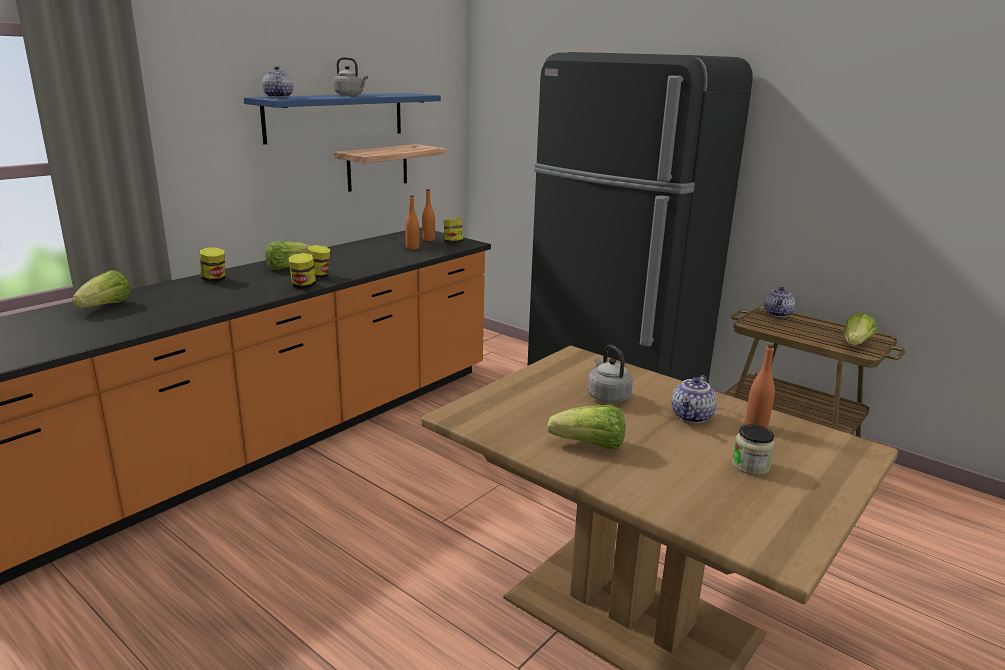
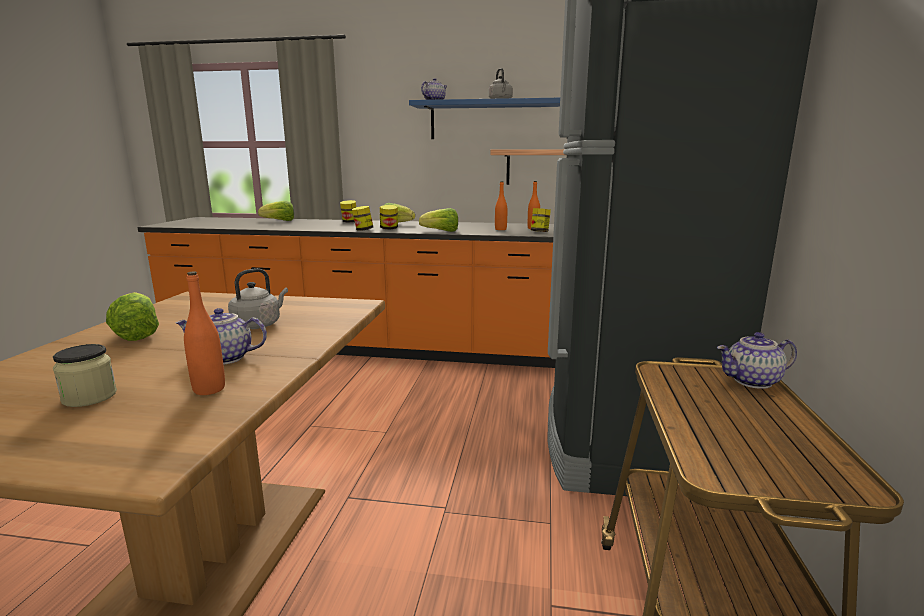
camera: 60 degrees right, 5 degrees down
(855, 344) = (750, 460): lettuce -> lettuce (441, 231)

